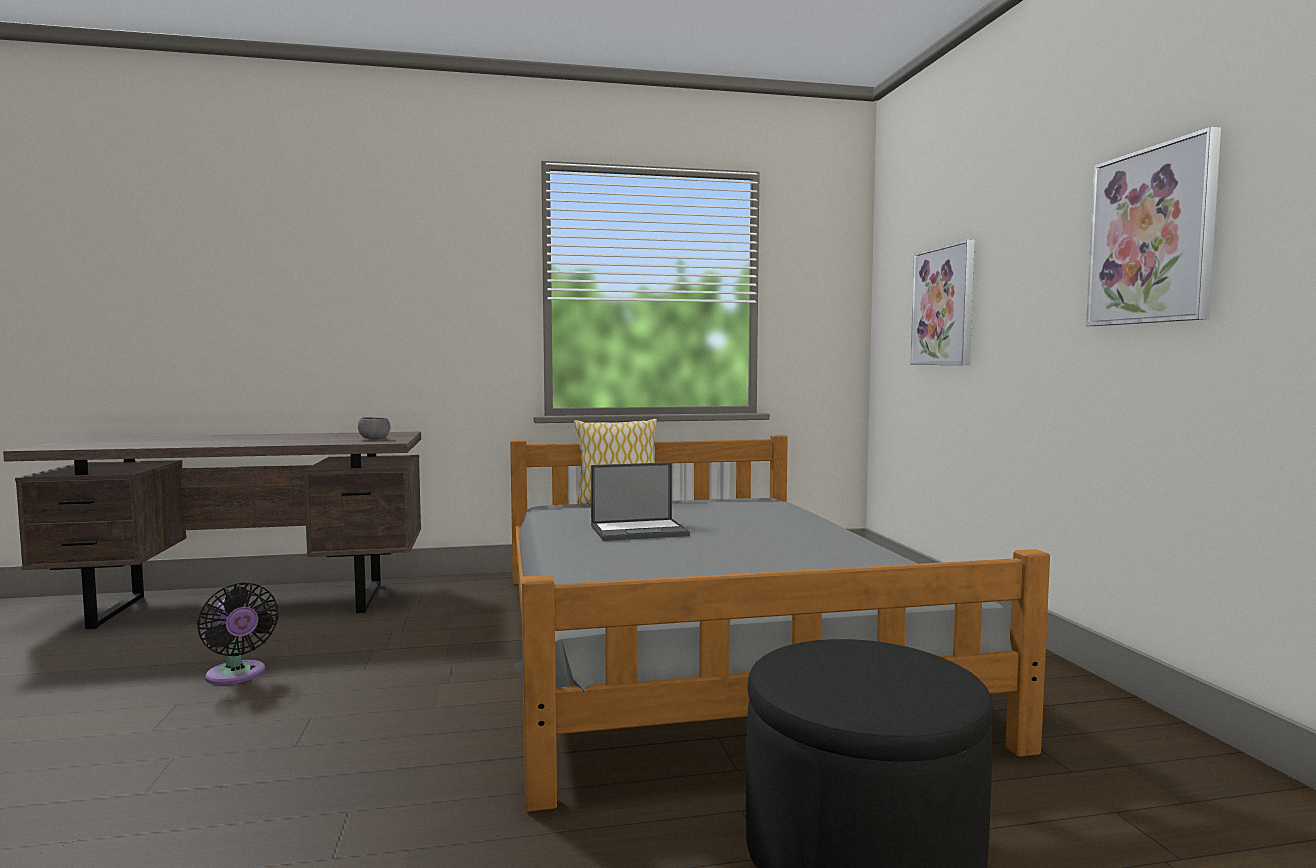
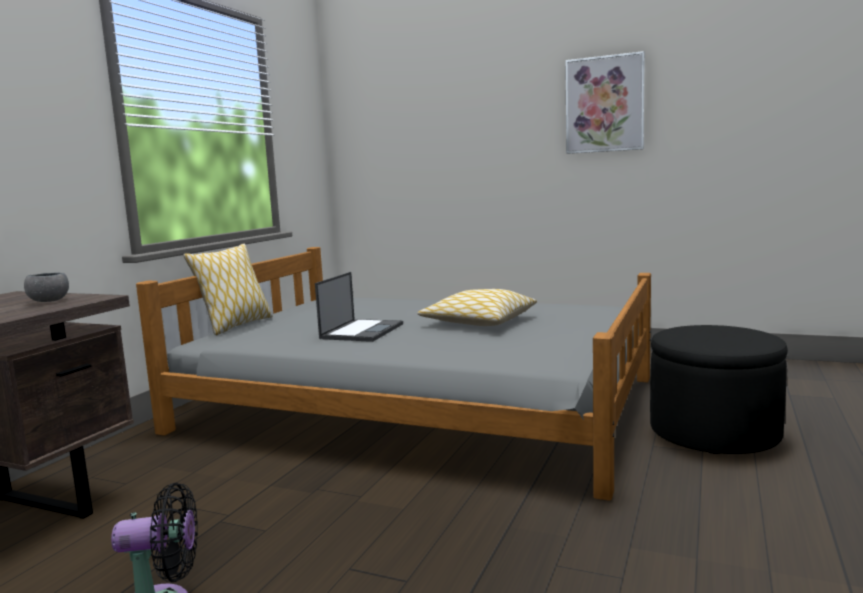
camera: 55 degrees left, 5 degrees up
(745, 556) = (478, 322): none -> pillow
(944, 306) = (424, 141): picture -> none

